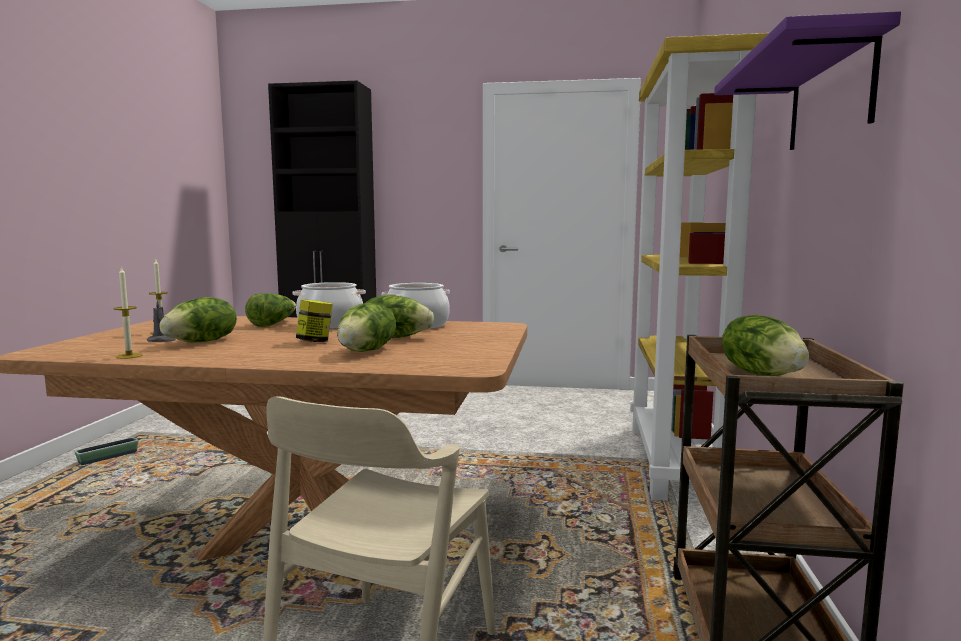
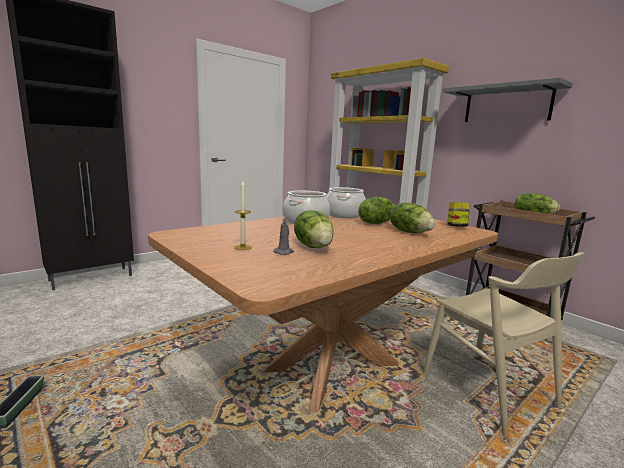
camera: 50 degrees left, 5 degrees up
(129, 356) = (339, 266): candle -> none
(272, 324) = (272, 227): lettuce -> none
(315, 341) = (362, 232): jar -> jar (456, 227)
(830, 97) = (507, 104): purple shelf -> grey shelf

